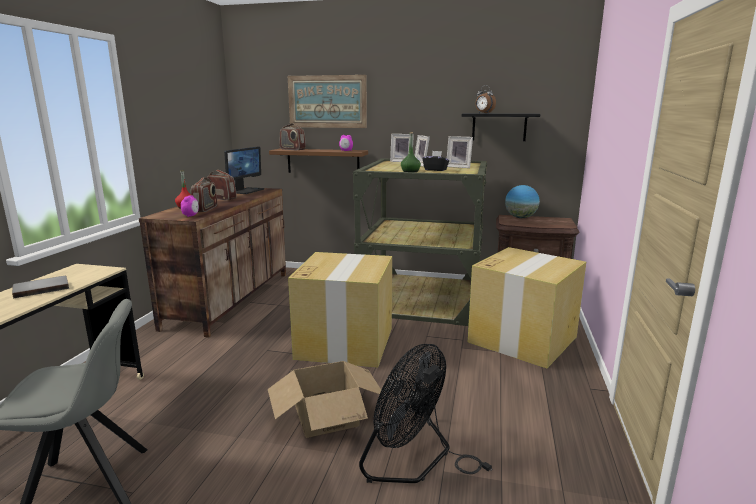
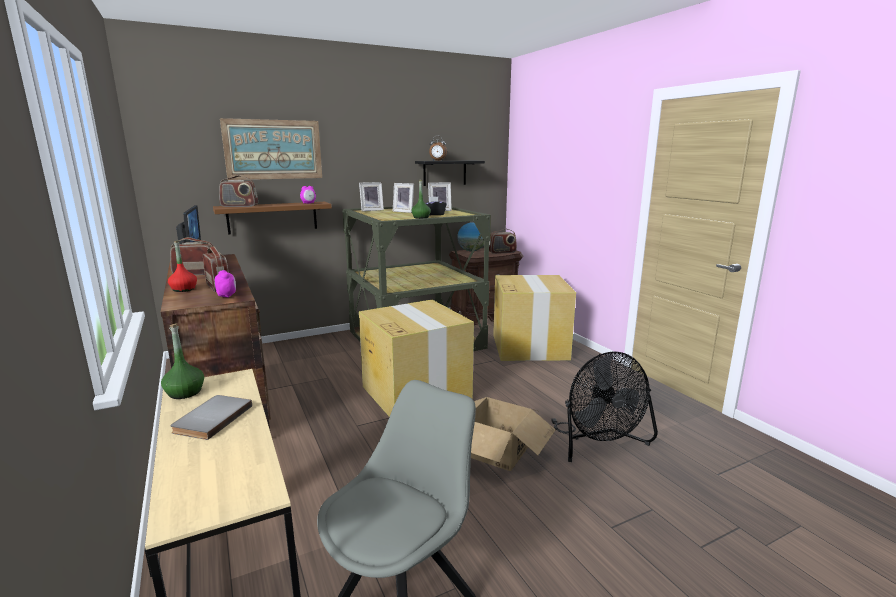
camera: 40 degrees left, 0 degrees up
(70, 270) = (184, 392): none -> green bottle
(422, 457) = (595, 443): black fan -> black fan turned 105 degrees counterclockwise
(552, 224) = (502, 252): none -> radio

